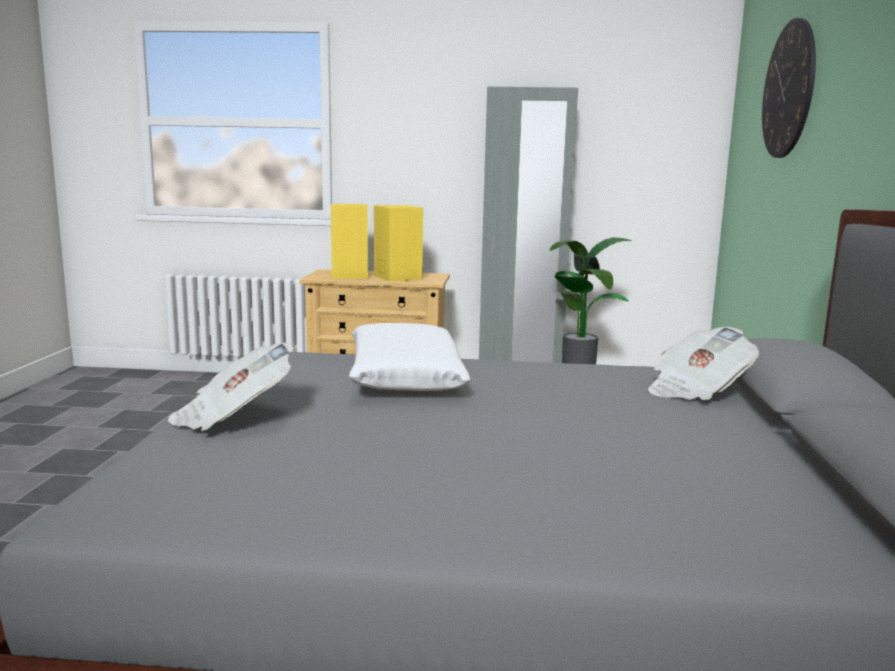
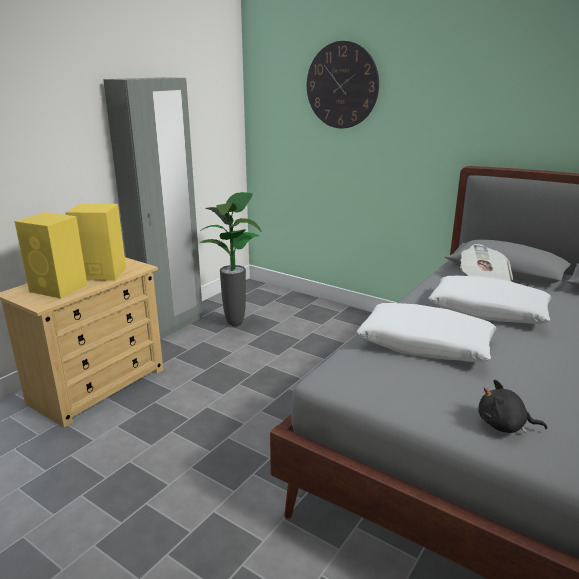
camera: 60 degrees left, 10 degrees up
(233, 417) = (504, 425): newspaper -> black plush toy
(575, 397) = (488, 311): none -> white pillow

